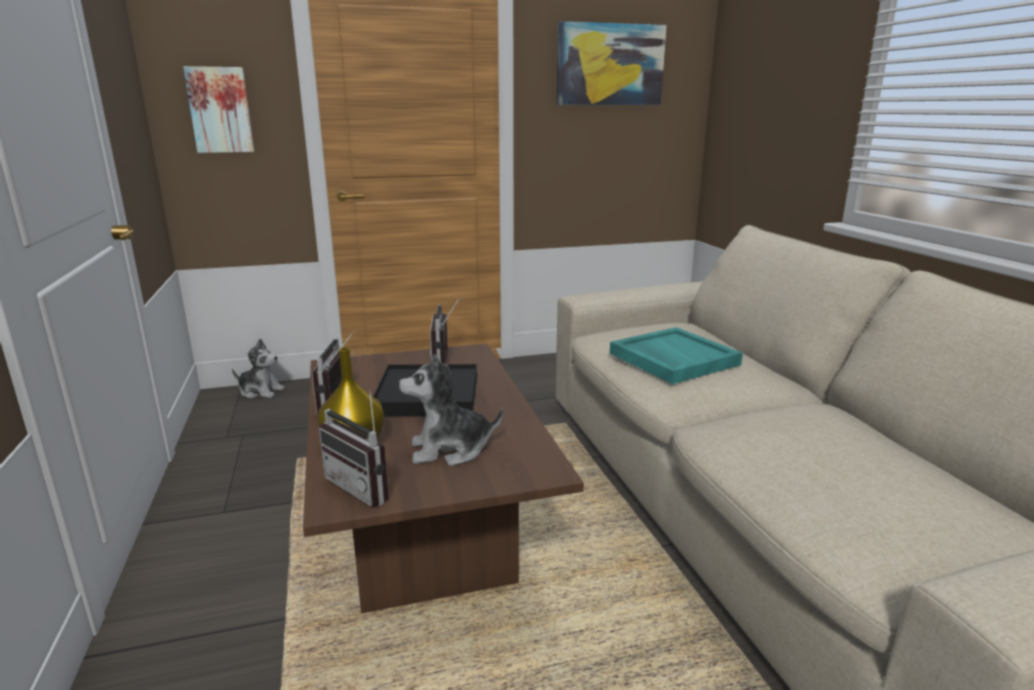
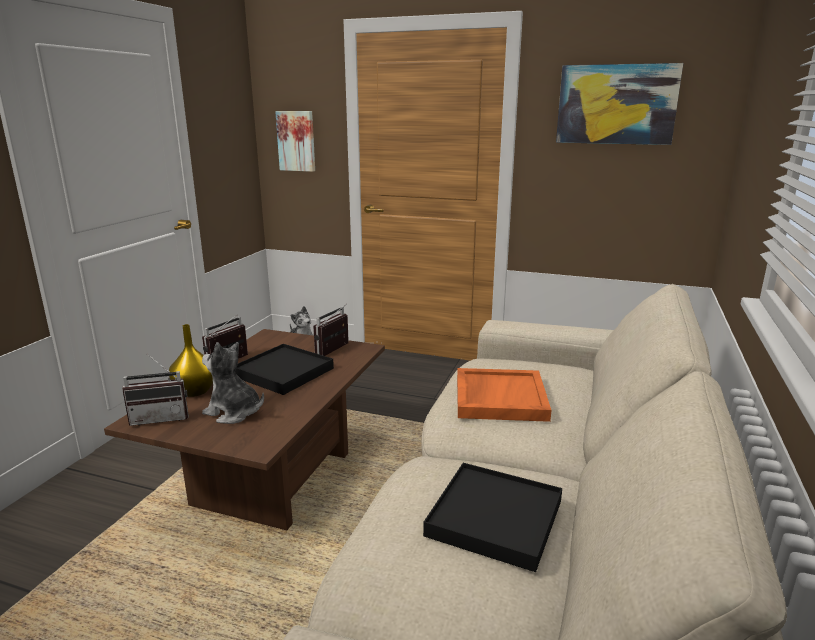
camera: 35 degrees right, 0 degrees up
(365, 486) = (161, 417): radio -> radio turned 90 degrees counterclockwise
(672, 359) = (499, 397): turquoise tray -> orange tray
(842, 445) = (494, 518): none -> black tray

